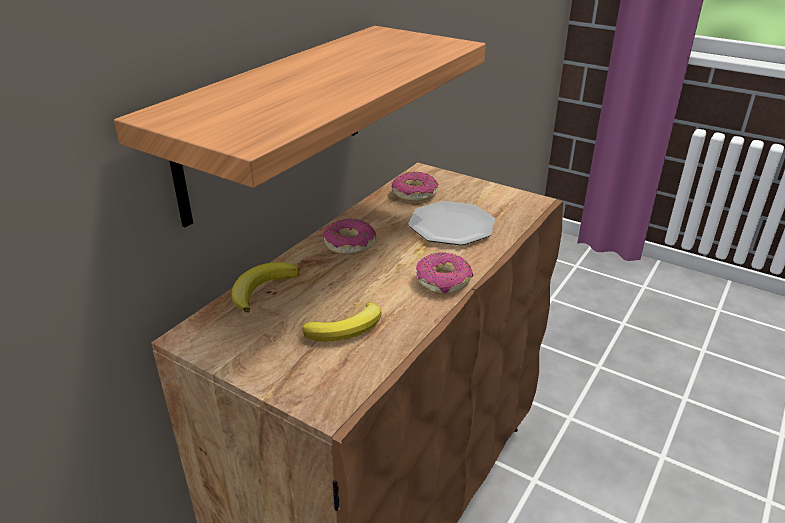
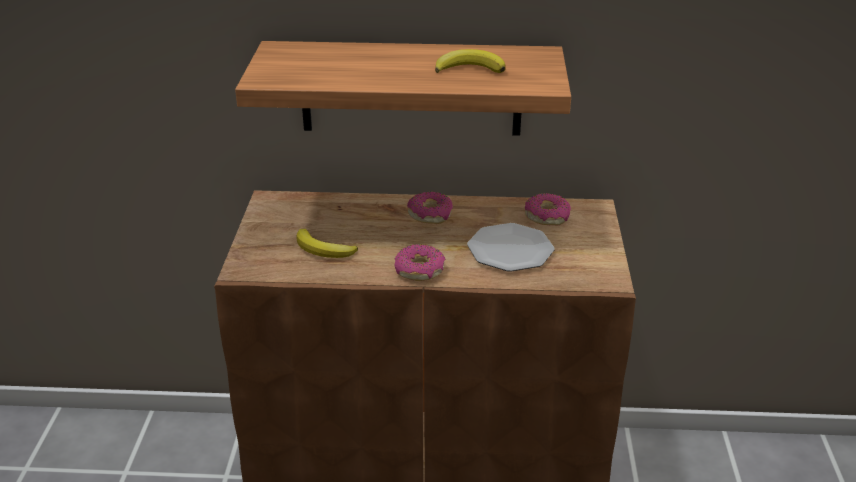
camera: 60 degrees right, 0 degrees up
(262, 289) = (339, 203): banana -> banana (469, 68)

